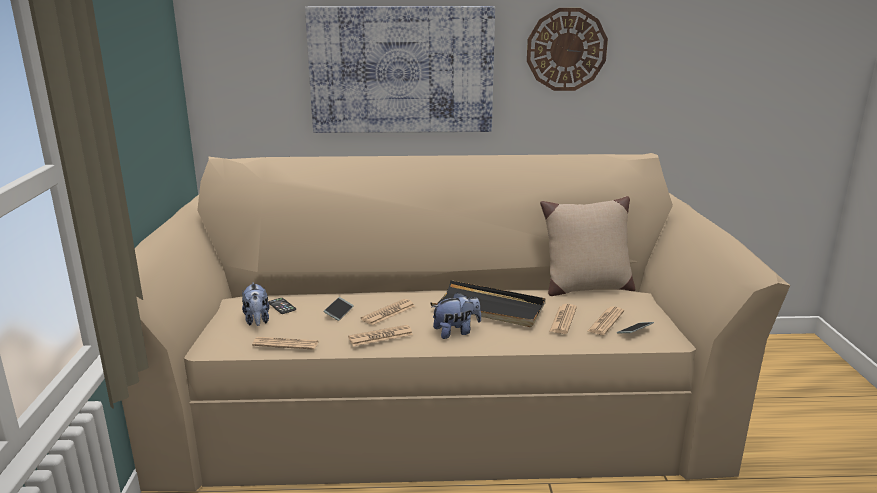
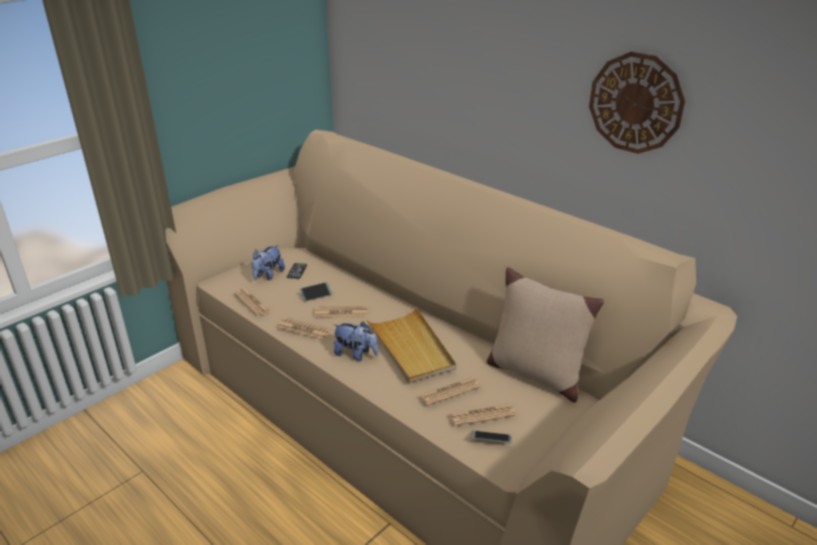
camera: 45 degrees right, 10 degrees up
(401, 70) = (475, 87): picture -> none
(489, 308) = (411, 347): black tray -> beige tray

